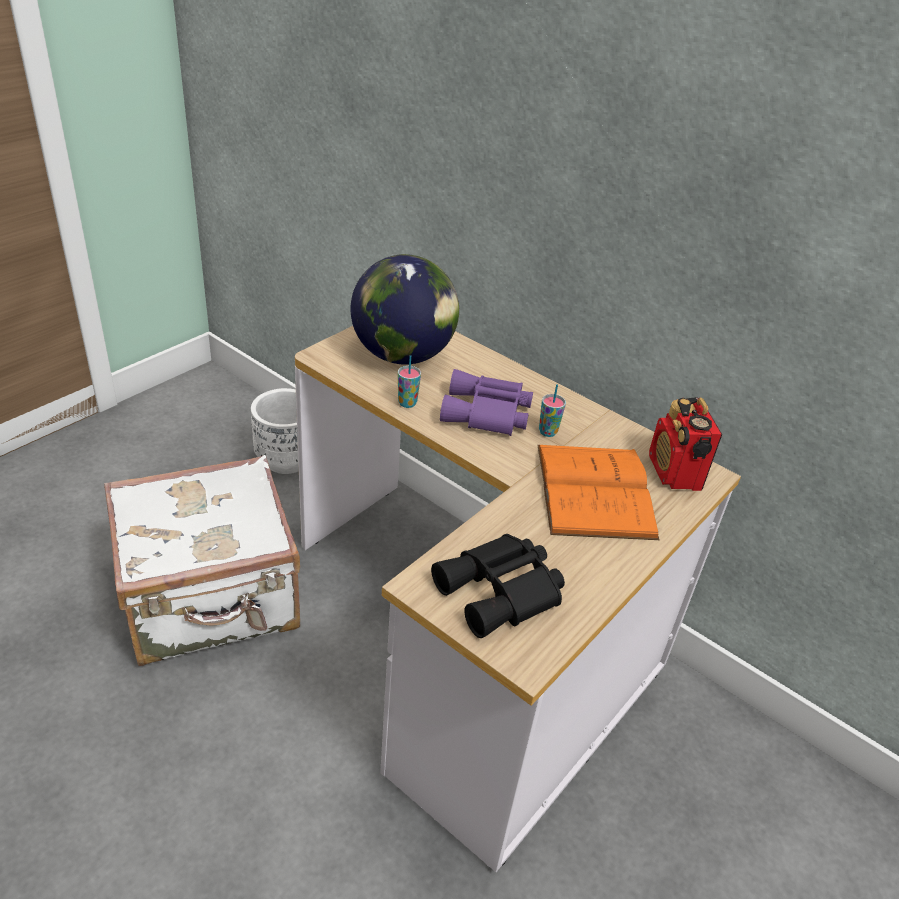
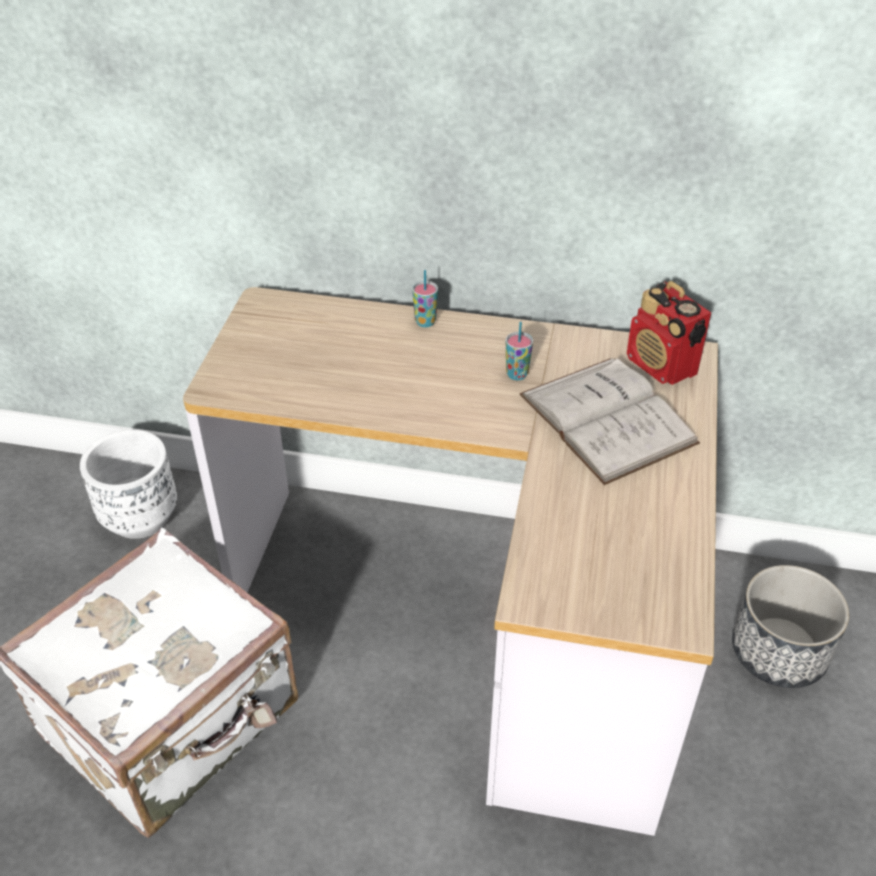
camera: 25 degrees left, 5 degrees up
(402, 356) = (302, 350): globe -> none
(407, 403) = (354, 404): cup -> cup (425, 322)
(487, 414) = (444, 380): purple binoculars -> none
(502, 593) = (608, 567): black binoculars -> none
(594, 490) = (607, 418): orange book -> white book
(714, 790) = (779, 651): none -> planter

